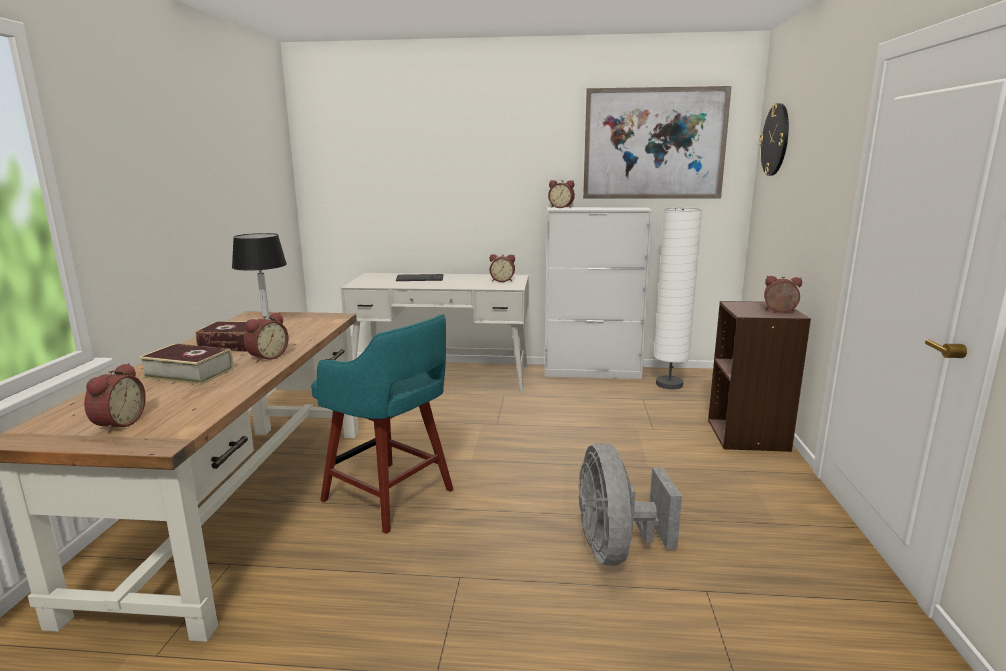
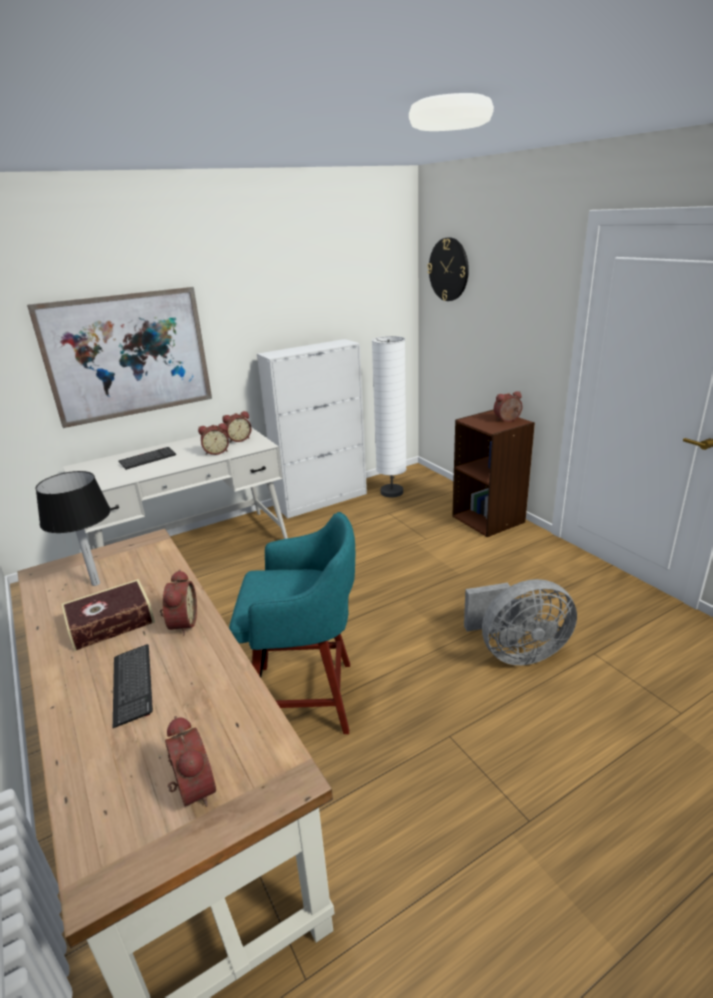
camera: 35 degrees left, 10 degrees up
(188, 373) = (132, 685): book -> keyboard
(561, 207) = (273, 352): alarm clock -> alarm clock (216, 452)
(616, 549) = (516, 652): grey fan -> grey fan turned 60 degrees counterclockwise
(654, 144) = (341, 277): picture -> picture (128, 356)

